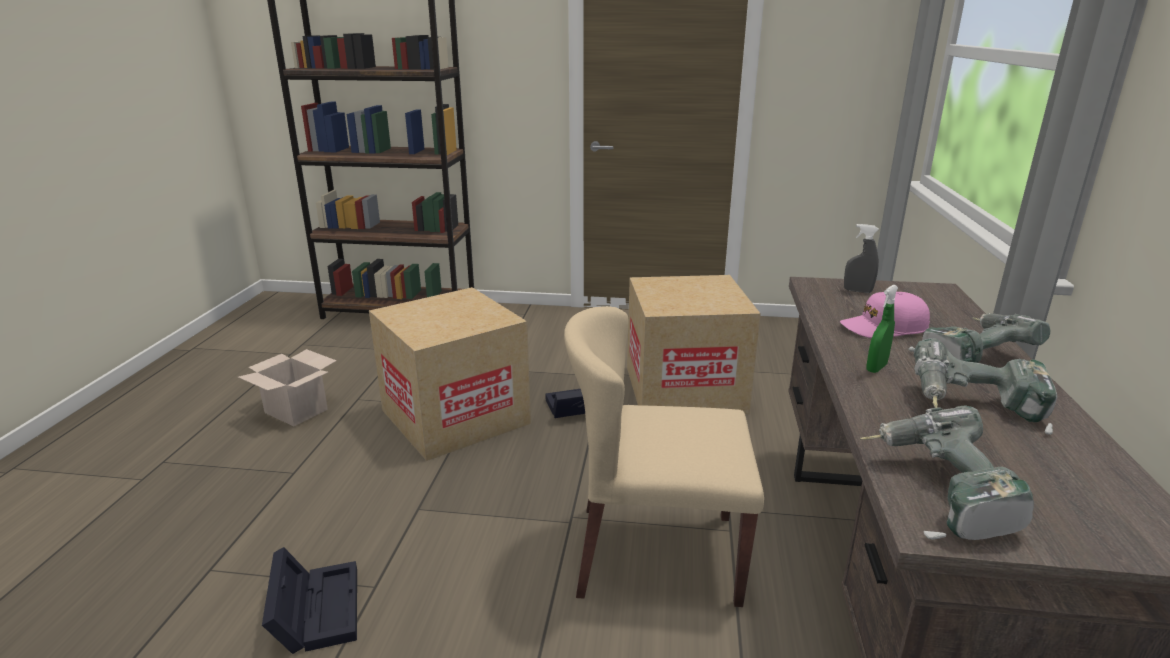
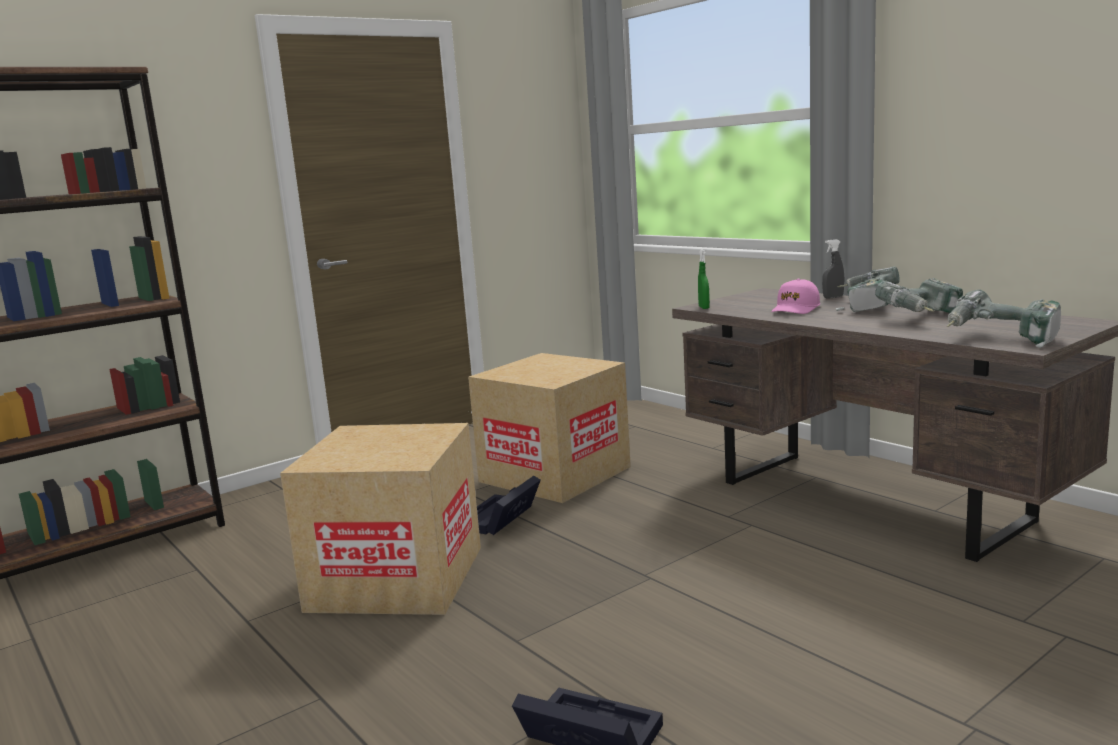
camera: 45 degrees left, 10 degrees down
(298, 411) = (190, 665): cardboard box -> none
(656, 554) = (738, 559): beige chair -> none
(857, 291) = (730, 302): grey spray bottle -> grey spray bottle (833, 297)
(876, 368) = (845, 320): green spray bottle -> green spray bottle (704, 307)

